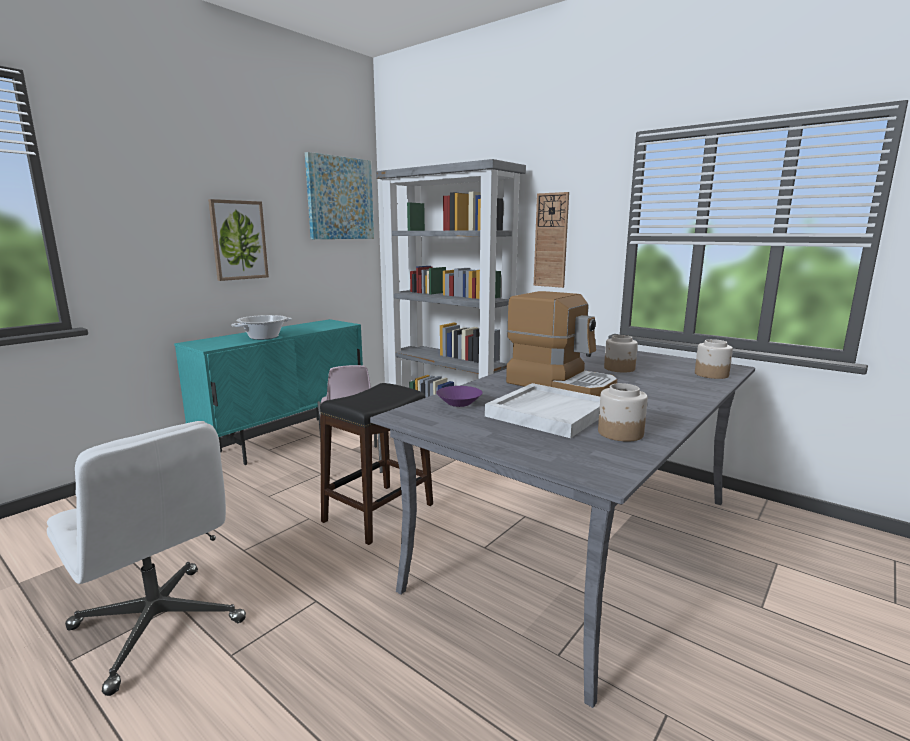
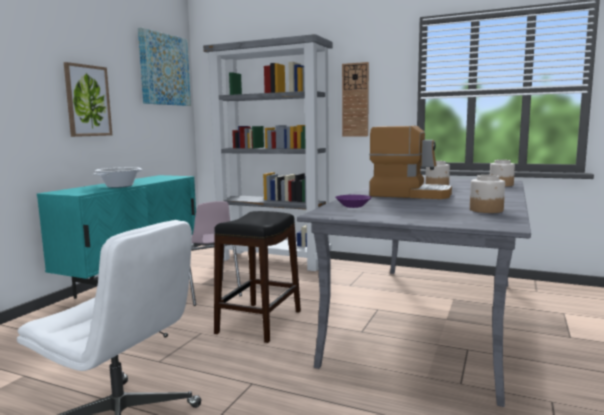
camera: 15 degrees left, 5 degrees down
(548, 413) = (424, 206): white tray -> none

